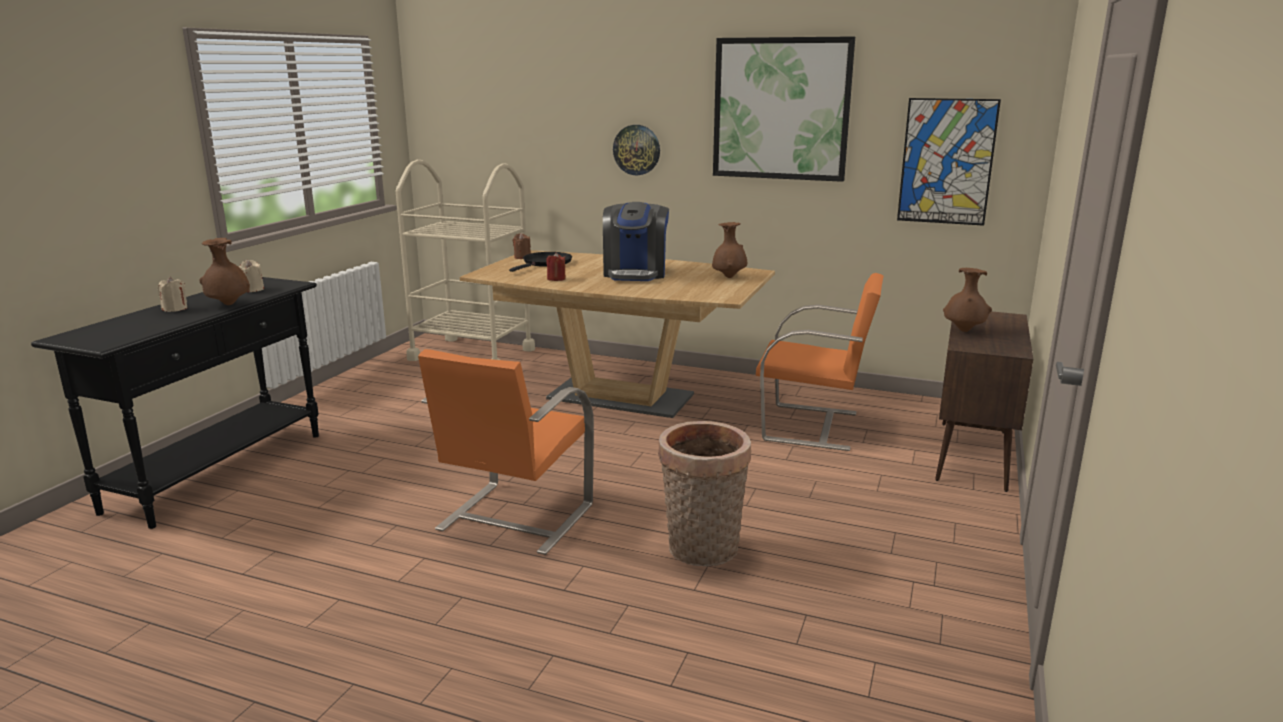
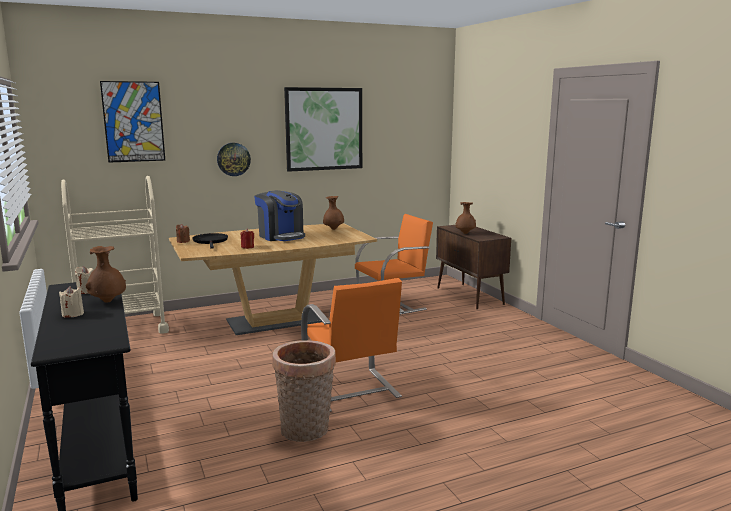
camera: 45 degrees left, 5 degrees down
(701, 551) = (456, 366): basket -> basket (306, 431)
(946, 162) = (408, 153): picture -> picture (133, 122)

